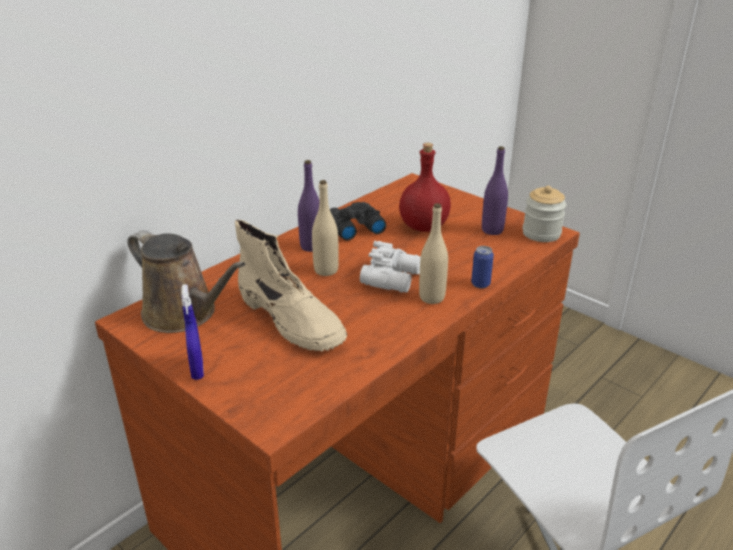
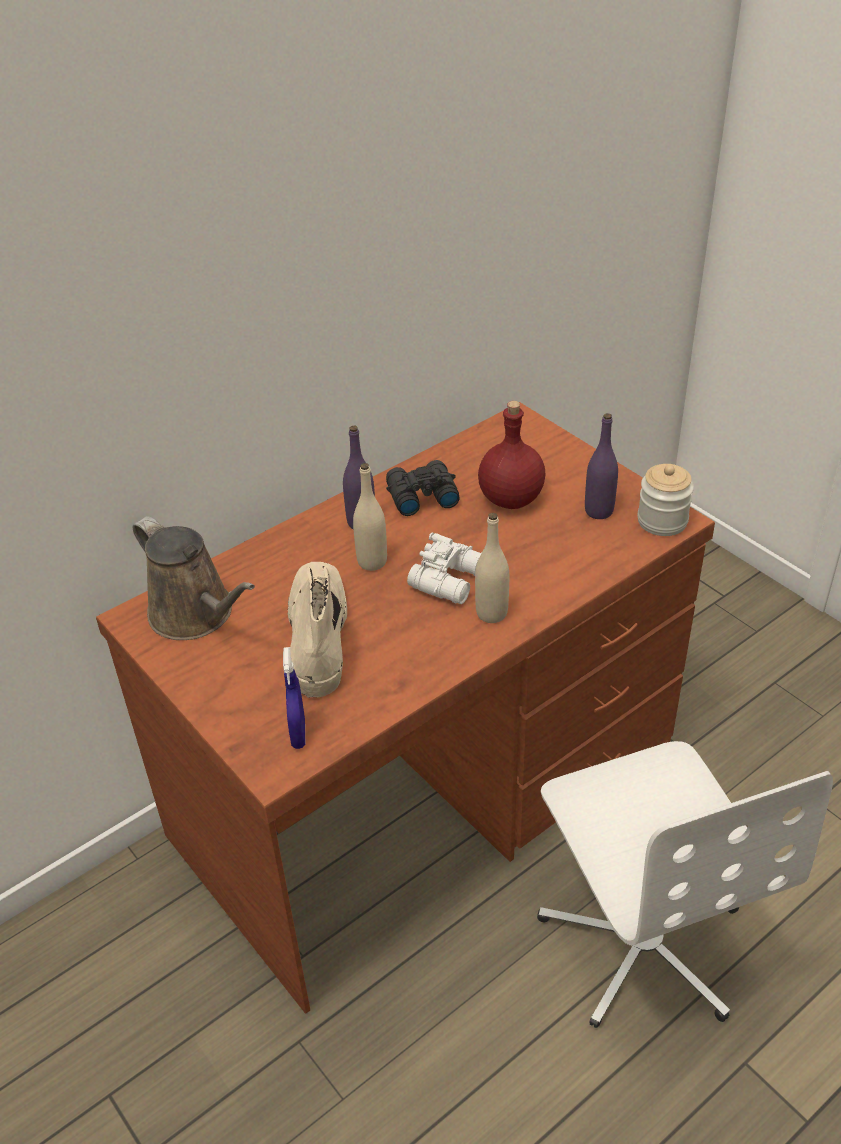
camera: 10 degrees right, 10 degrees up
(197, 370) = (202, 693): blue spray bottle -> blue spray bottle (298, 734)
(292, 320) = (318, 633): beige boot -> beige boot turned 150 degrees counterclockwise
(480, 284) = (557, 597): can -> none

